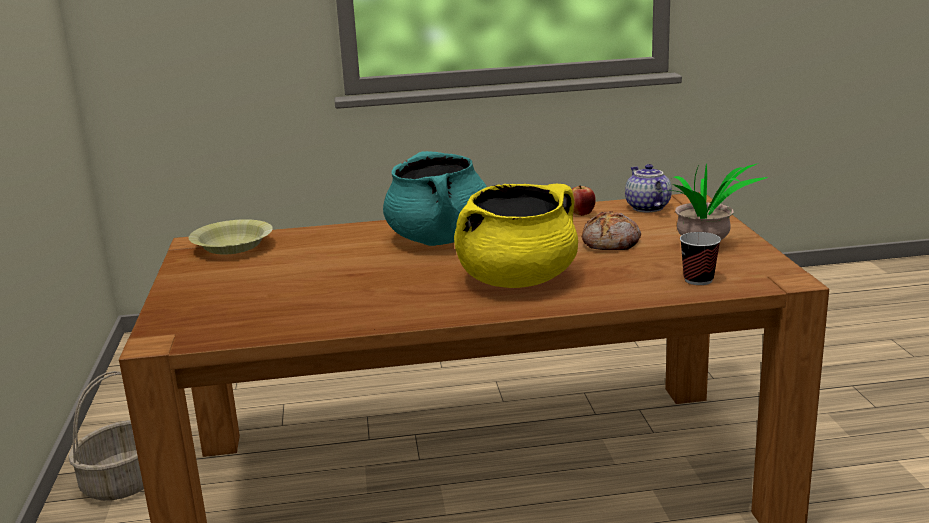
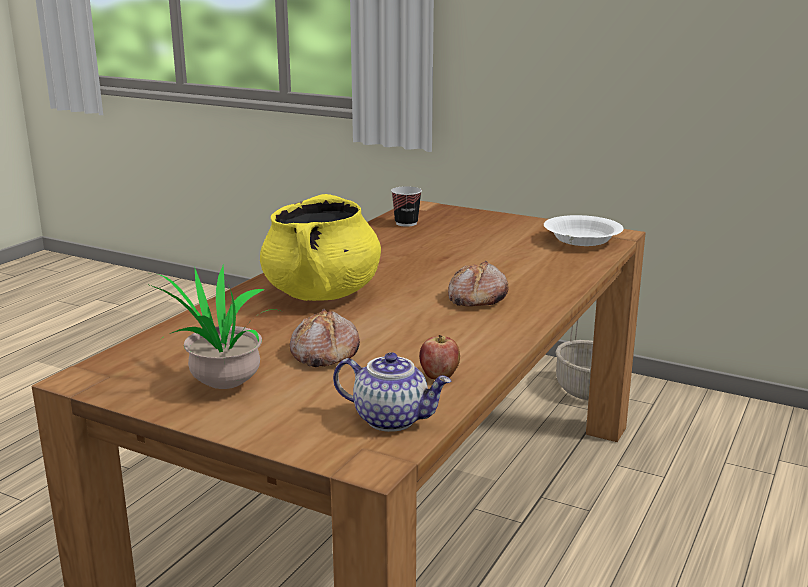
camera: 125 degrees right, 0 degrees up
(233, 247) = (581, 240): yellow bowl -> white bowl
(439, 239) = (476, 298): turquoise cooking pot -> bread
(698, 280) = (172, 347): cup -> cup (406, 223)

